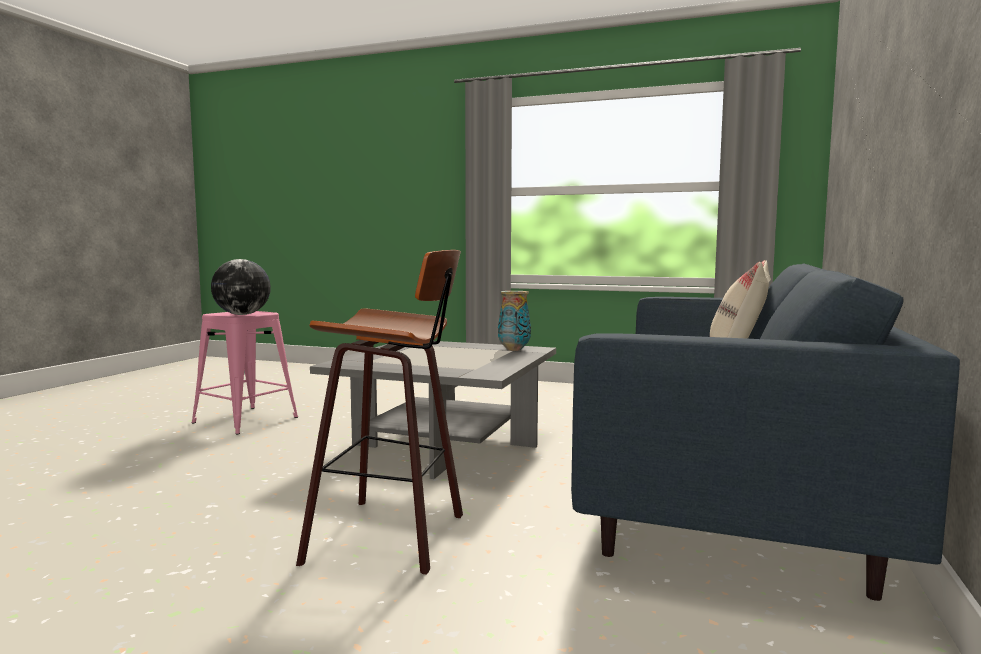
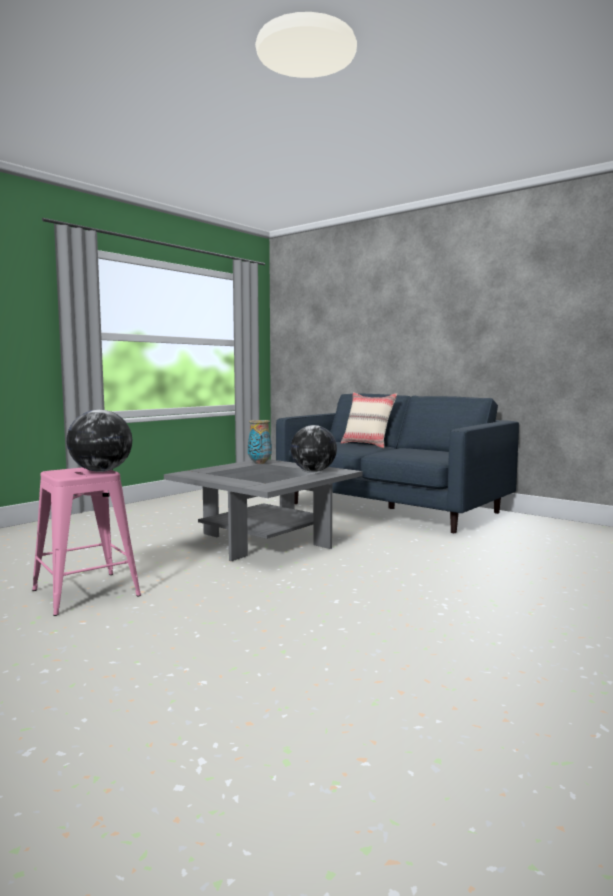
camera: 70 degrees left, 0 degrees up
(393, 535) = (415, 561): stool -> none
(470, 366) = (313, 471): none -> globe

